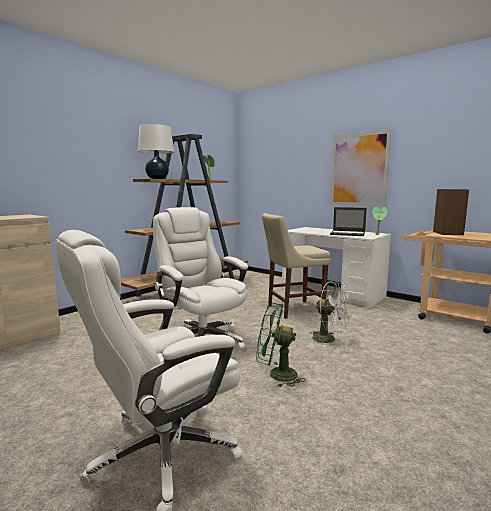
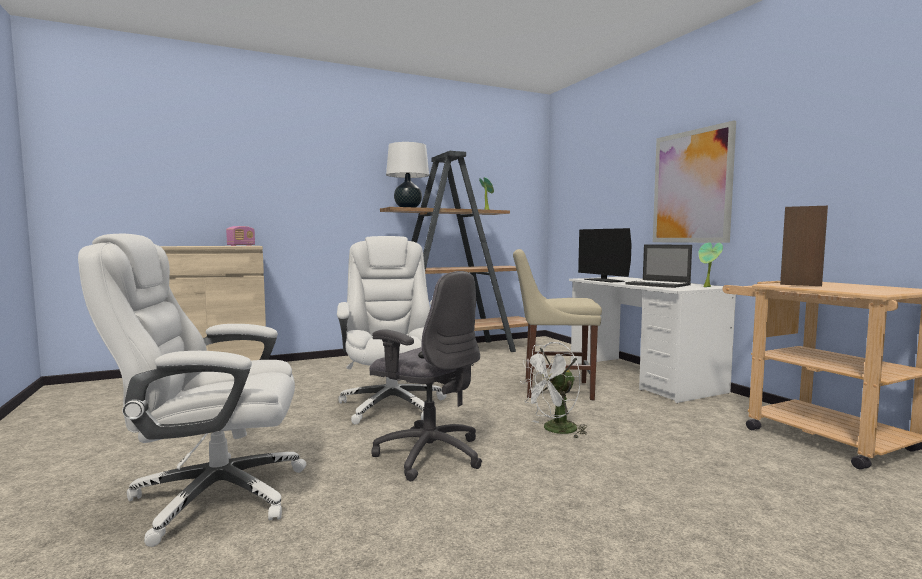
camera: 25 degrees right, 5 degrees down
(22, 216) = (241, 245): none -> radio
(276, 375) = (429, 454): green fan -> grey office chair
(307, 231) = (603, 280): none -> monitor
(329, 339) = (555, 430): white fan -> white fan turned 90 degrees clockwise

